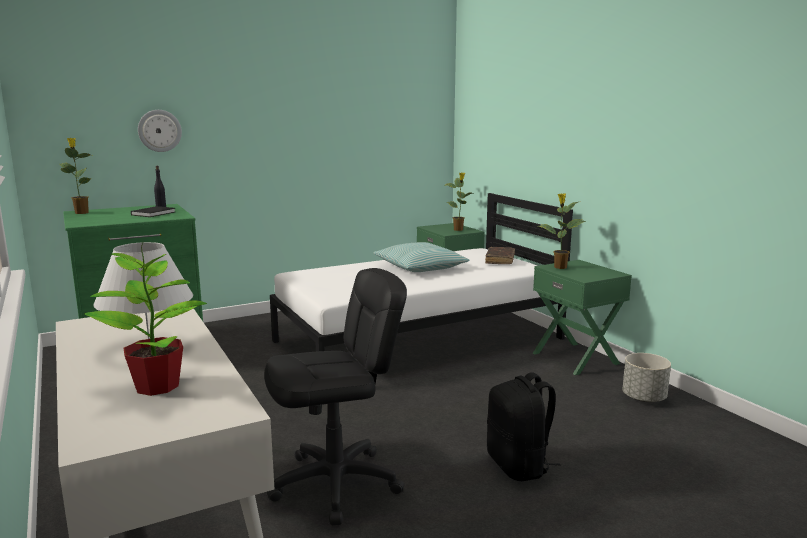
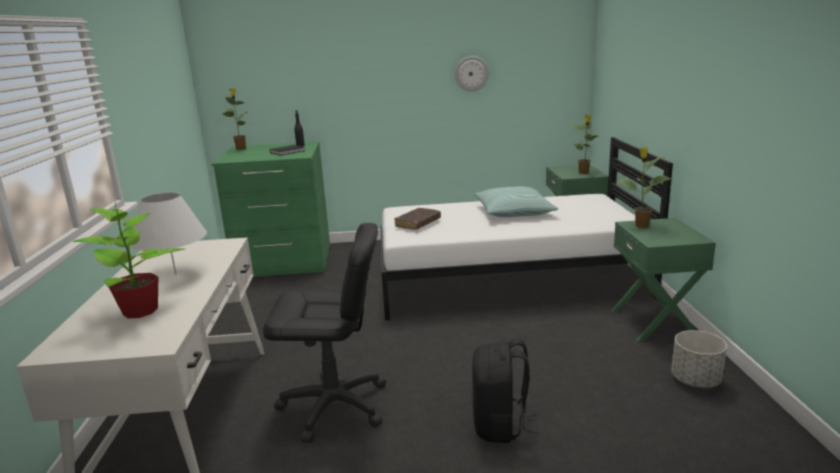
camera: 25 degrees right, 5 degrees up
(159, 130) = (305, 79): wall clock -> wall clock (471, 73)
(500, 260) = (602, 209): brown book -> brown book (418, 223)

